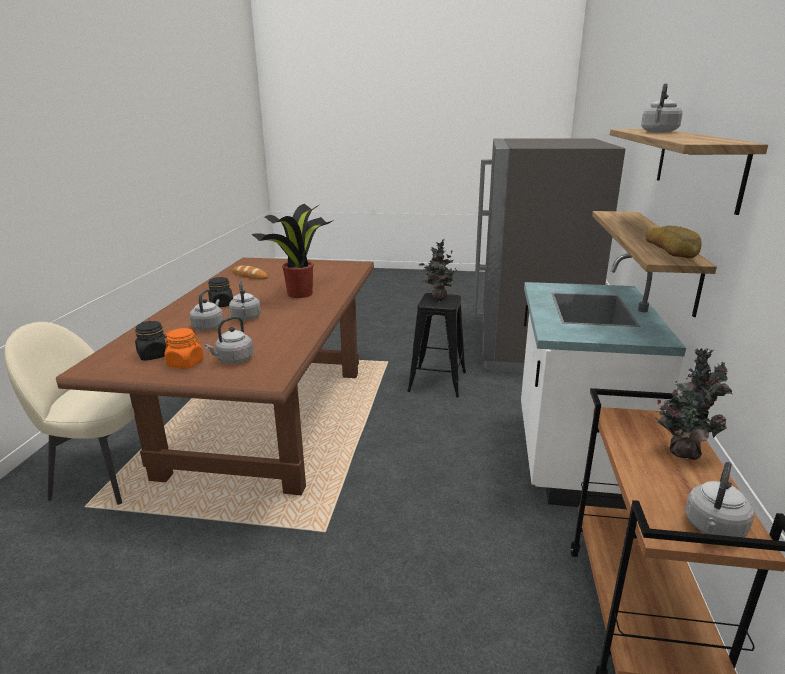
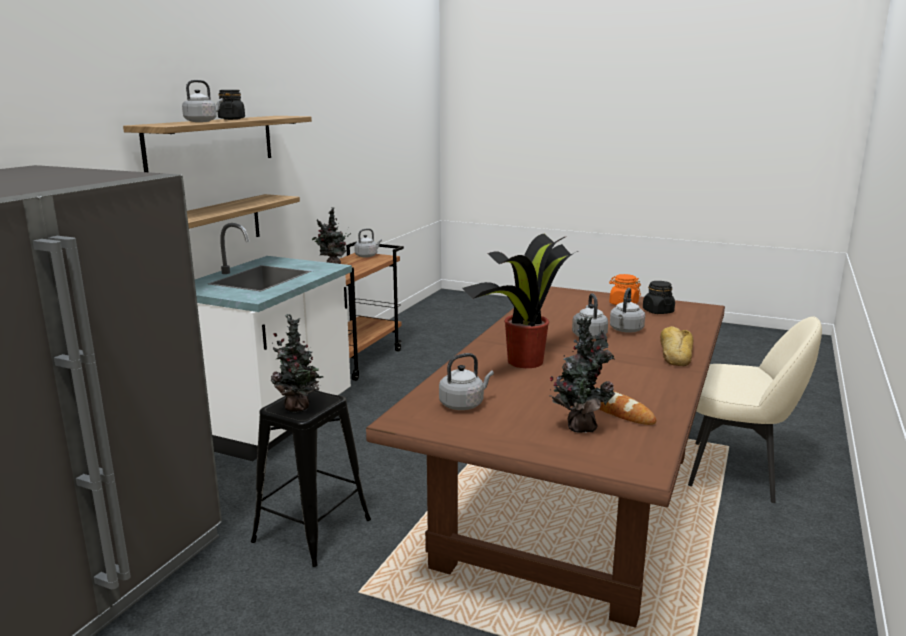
camera: 165 degrees left, 5 degrees down
(221, 304) = (630, 356): black jar -> black jar (232, 119)
(233, 360) = (584, 302): grey kettle -> grey kettle (463, 404)
(271, 269) = (580, 426): none -> potted plant
(671, 249) = (250, 200): bread -> bread (675, 354)

